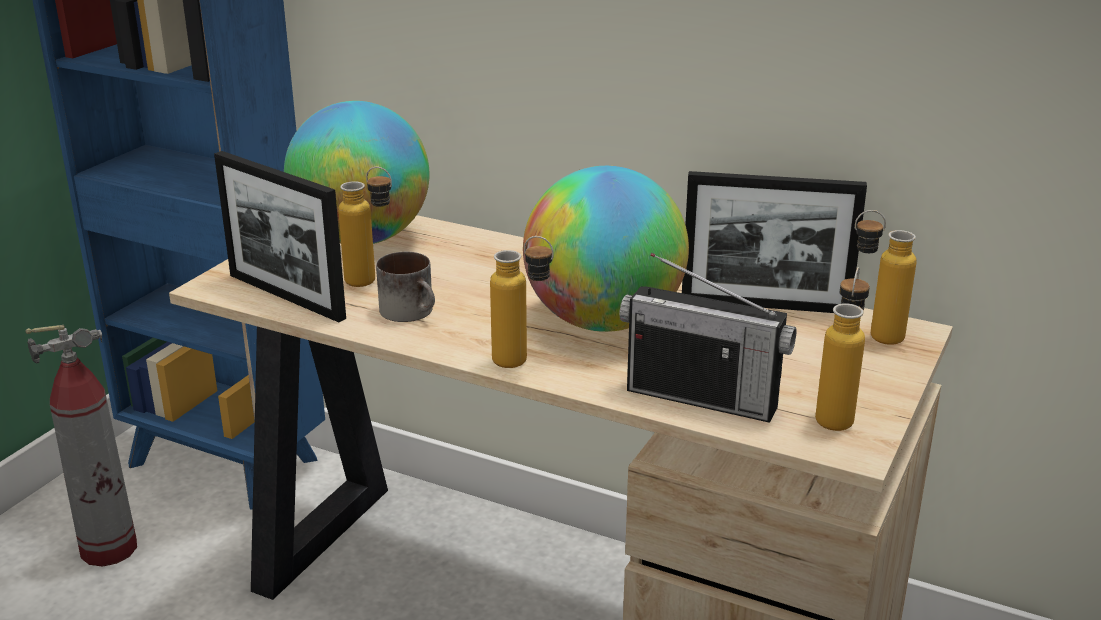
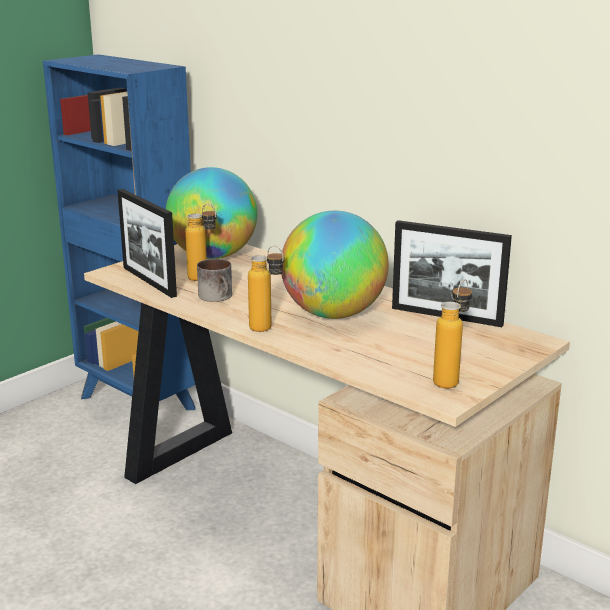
camera: 15 degrees right, 5 degrees down
(109, 549) = (52, 441): fire extinguisher -> none
(702, 397) = (368, 360): radio -> none
(872, 337) = (507, 341): bottle -> none

